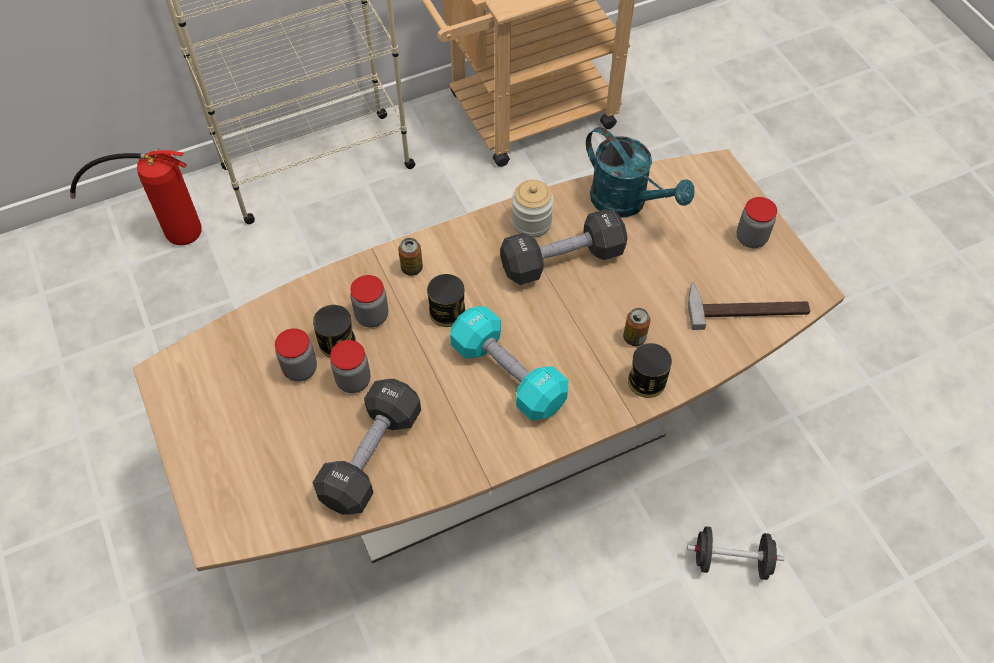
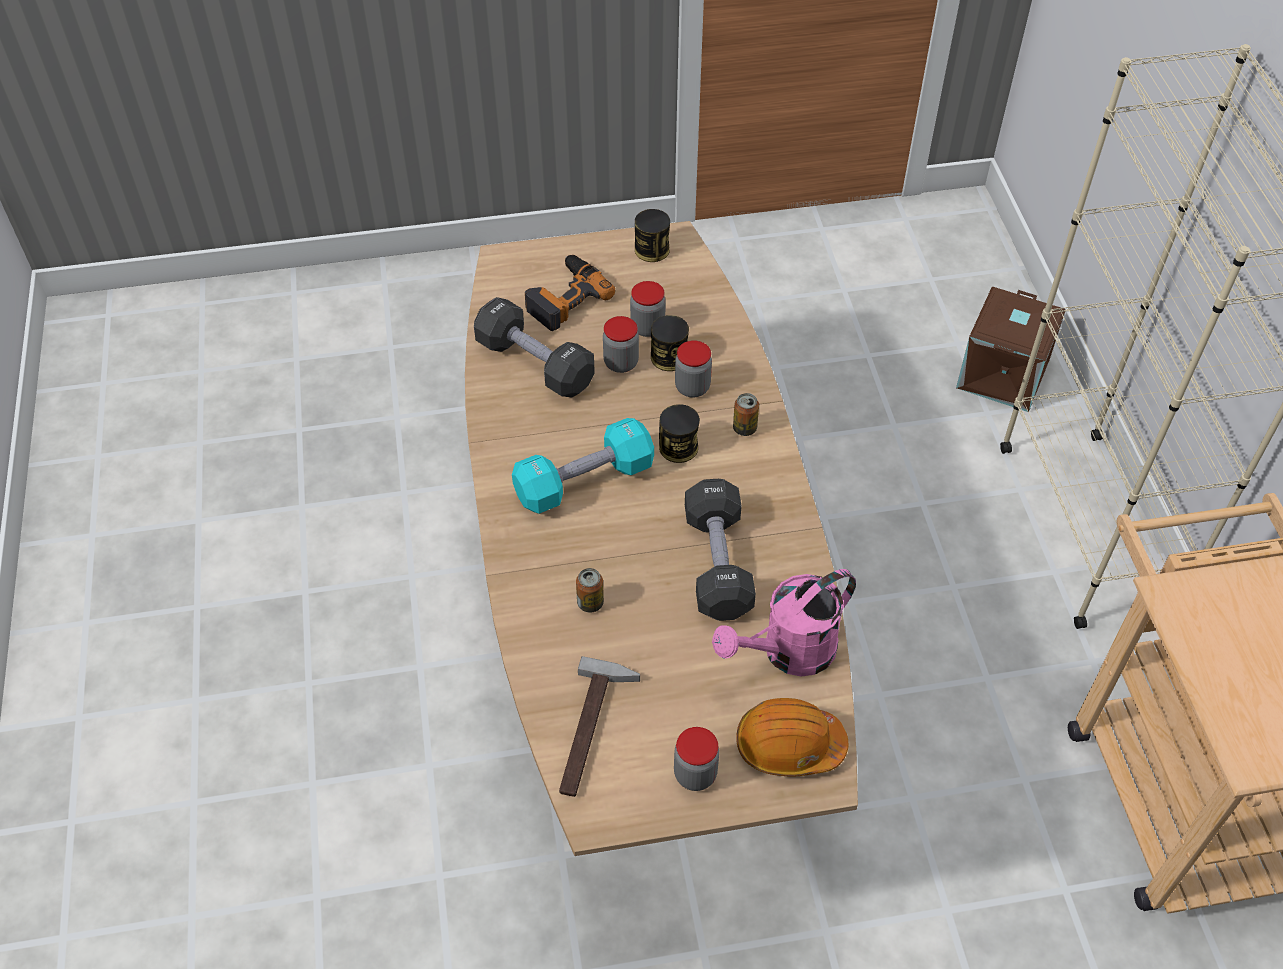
camera: 105 degrees right, 5 degrees down
(163, 229) = (1004, 375): fire extinguisher -> brown storage box
(269, 455) = (564, 297): none -> power drill
(531, 222) = (781, 547): jar -> none
(627, 202) = (788, 653): turquoise watering can -> pink watering can
(647, 381) = (532, 598): can -> can (652, 250)
(702, 190) = (789, 745): none -> orange hard hat
(731, 560) = (422, 823): black dumbbell -> none

